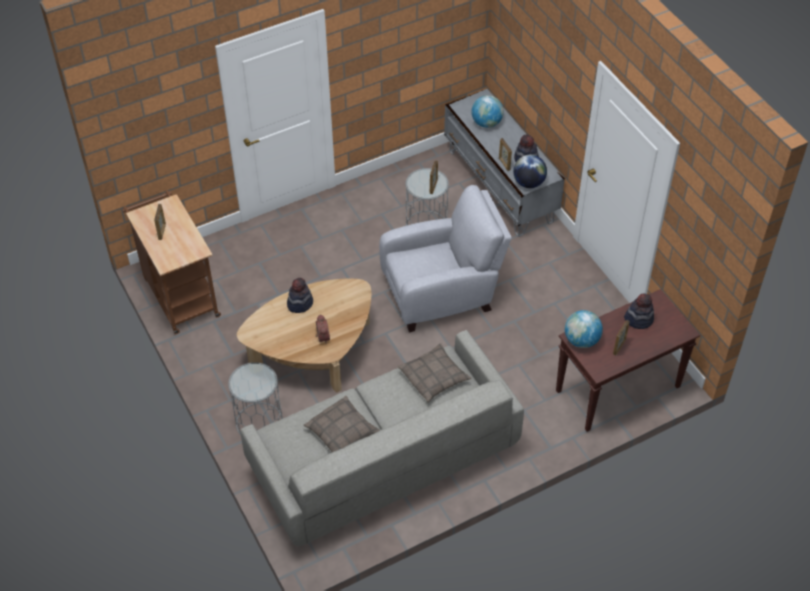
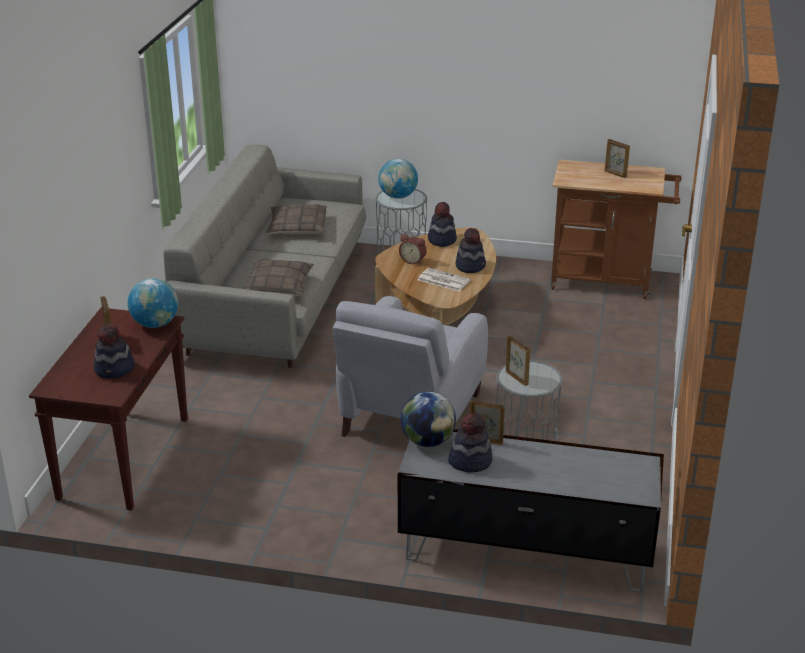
camera: 130 degrees right, 20 degrees down
(275, 342) = (441, 240): none -> hat
(334, 305) = (443, 280): none -> newspaper
(486, 123) = (583, 468): globe -> globe (398, 196)

